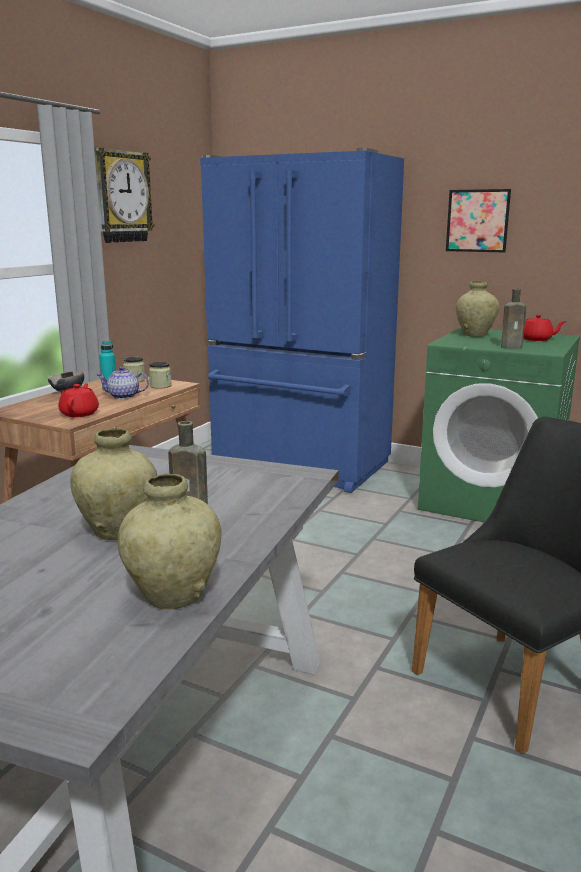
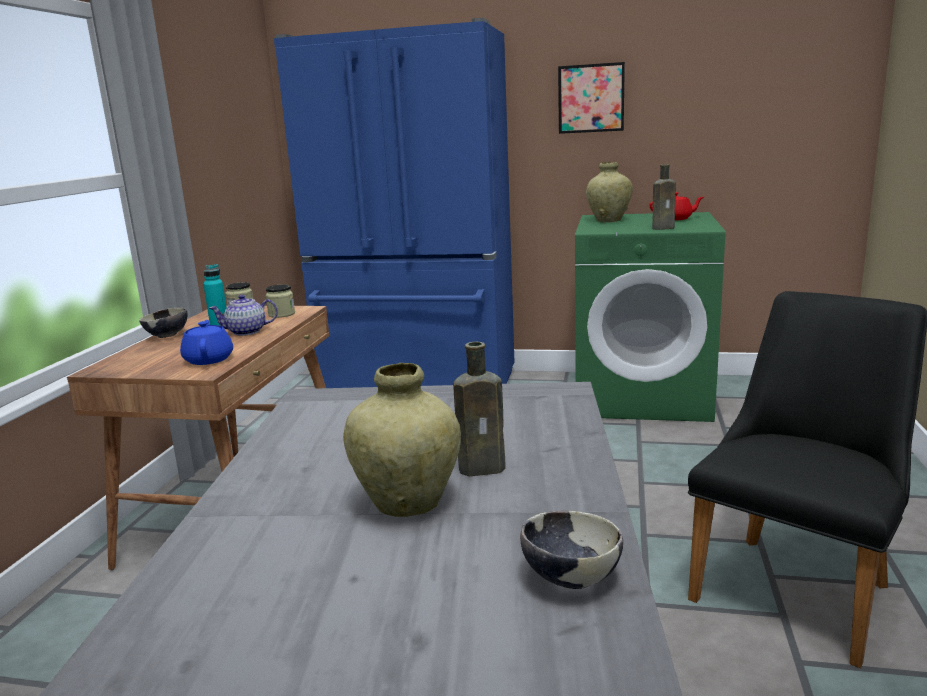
camera: 15 degrees left, 0 degrees up
(80, 413) = (209, 359): red teapot -> blue teapot
(121, 197) = (182, 88): wall clock -> none
(173, 596) = (570, 578): beige vase -> bowl

